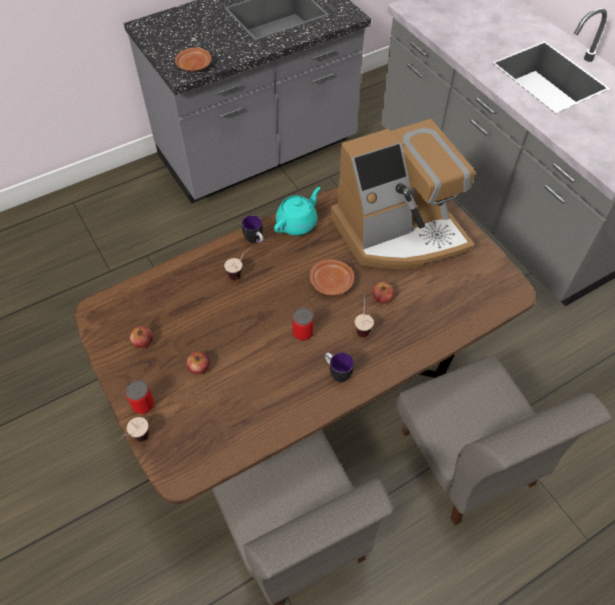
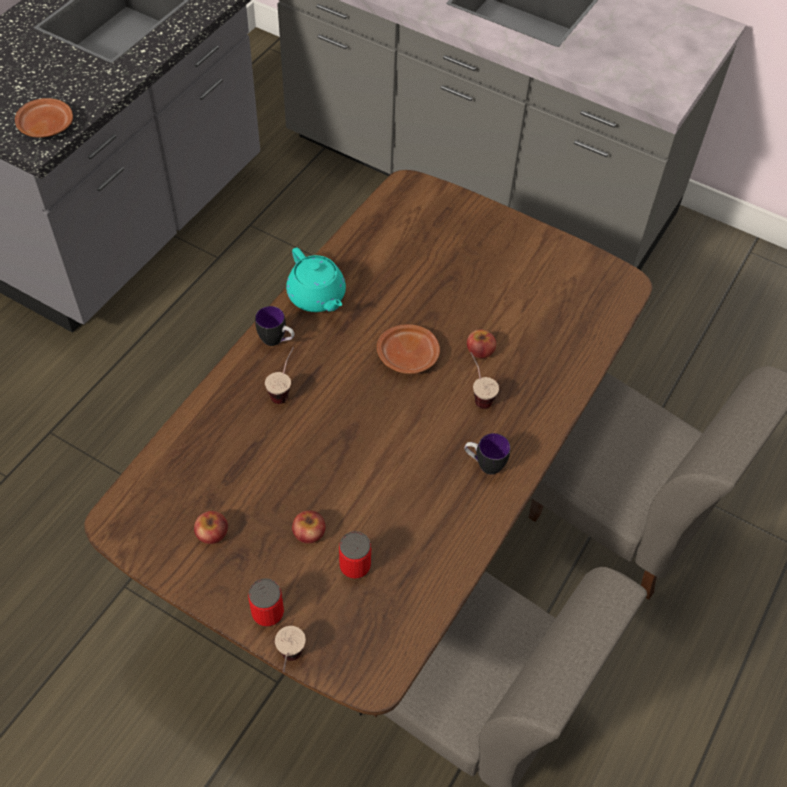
camera: 30 degrees left, 0 degrees up
(297, 223) = (317, 297): turquoise teapot -> turquoise teapot turned 135 degrees clockwise
(303, 333) = (412, 433): can -> can (355, 566)
(399, 232) = (451, 261): coffee machine -> none

